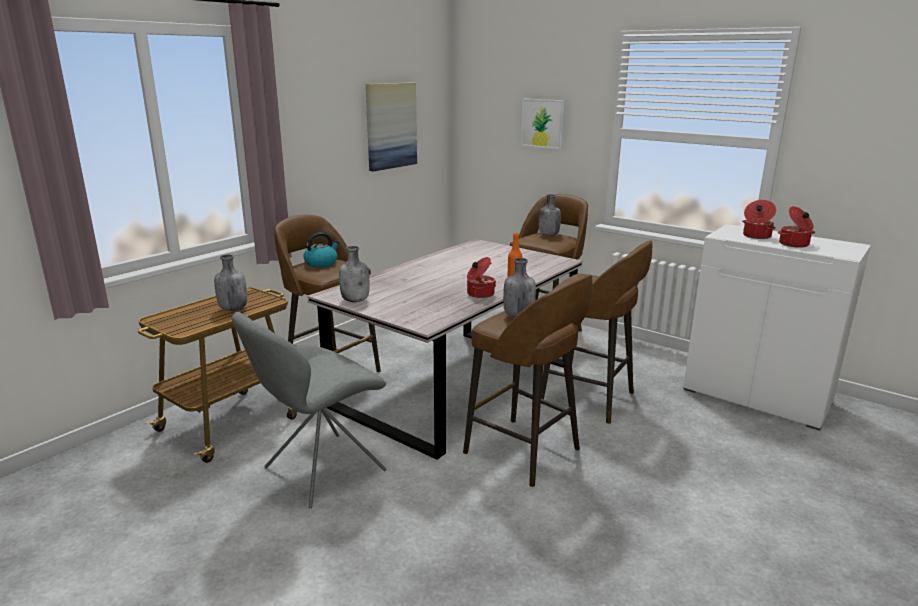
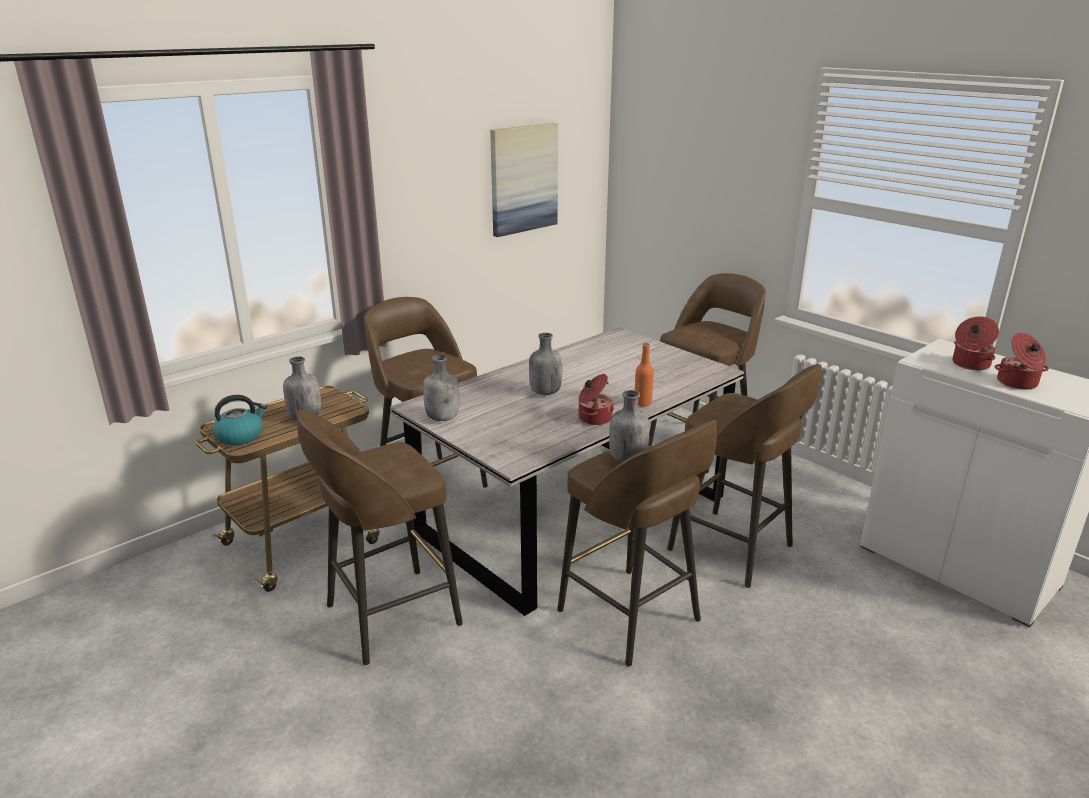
camera: 10 degrees right, 5 degrees up
(320, 471) = (388, 616): grey chair -> brown stool
(321, 263) = (419, 358): kettle -> kettle (240, 436)
(543, 123) = (717, 180): picture -> none
(548, 235) = (712, 327): grey bottle -> grey bottle (544, 392)

